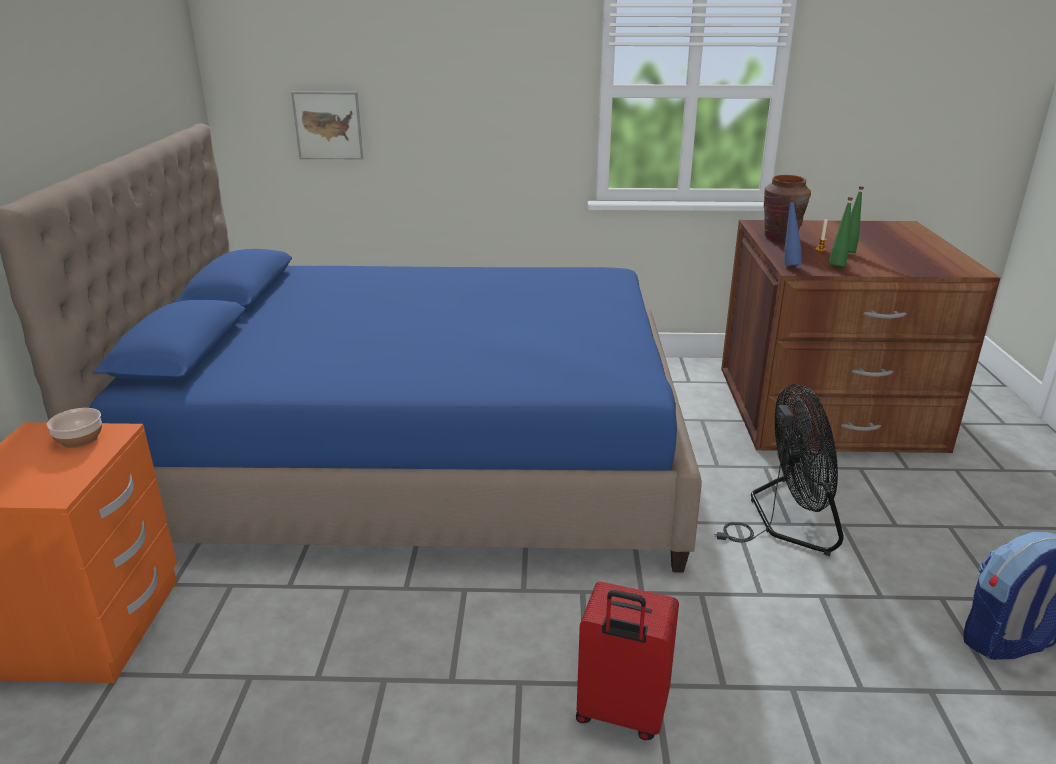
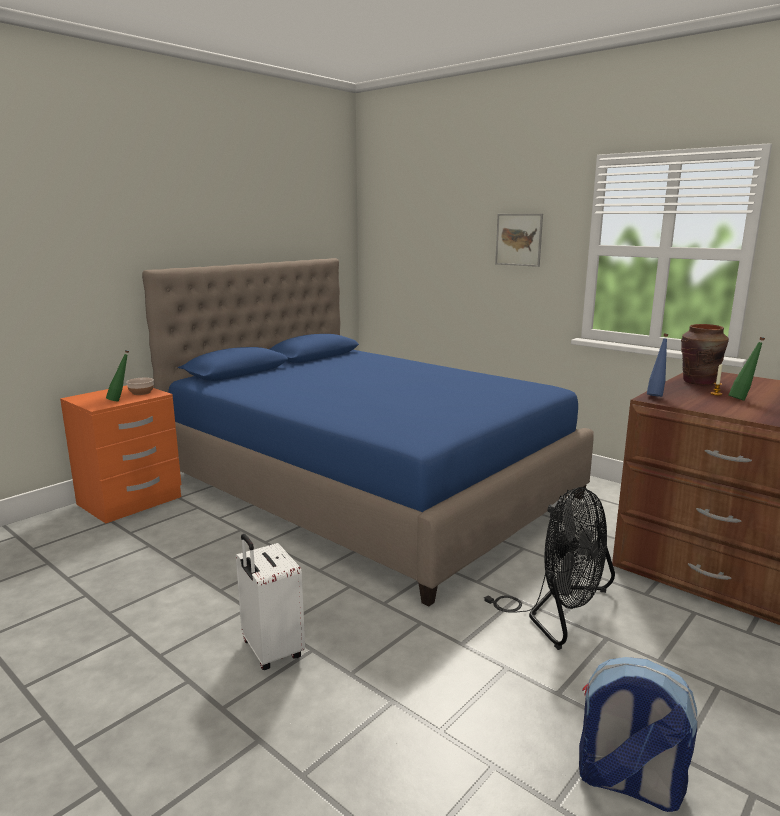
camera: 40 degrees right, 10 degrees down
(328, 125) = (415, 267): picture -> picture (519, 239)
(620, 714) = (270, 651): red suitcase -> white suitcase
(837, 265) = (702, 404): green bottle -> green bottle (120, 400)

